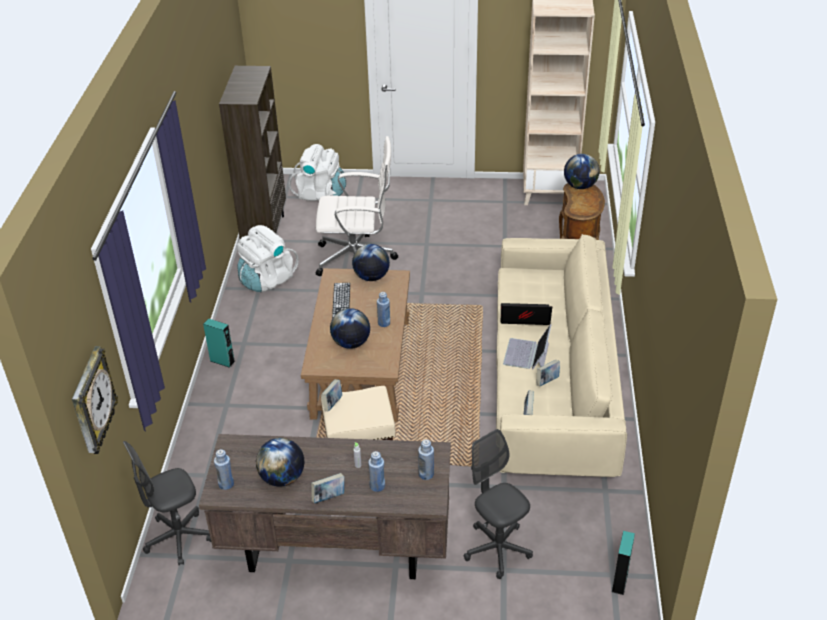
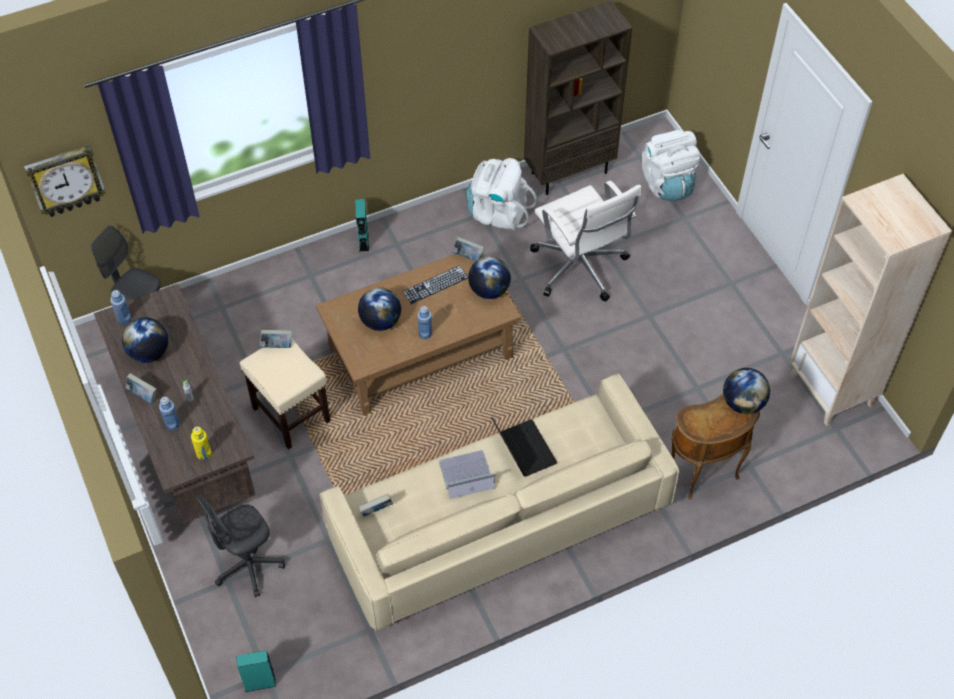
camera: 60 degrees right, 15 degrees up
(426, 474) = (204, 454): blue bottle -> yellow bottle
(497, 549) = (248, 566): grey office chair -> grey office chair turned 150 degrees counterclockwise
(547, 381) = (437, 509): book -> book (468, 257)

